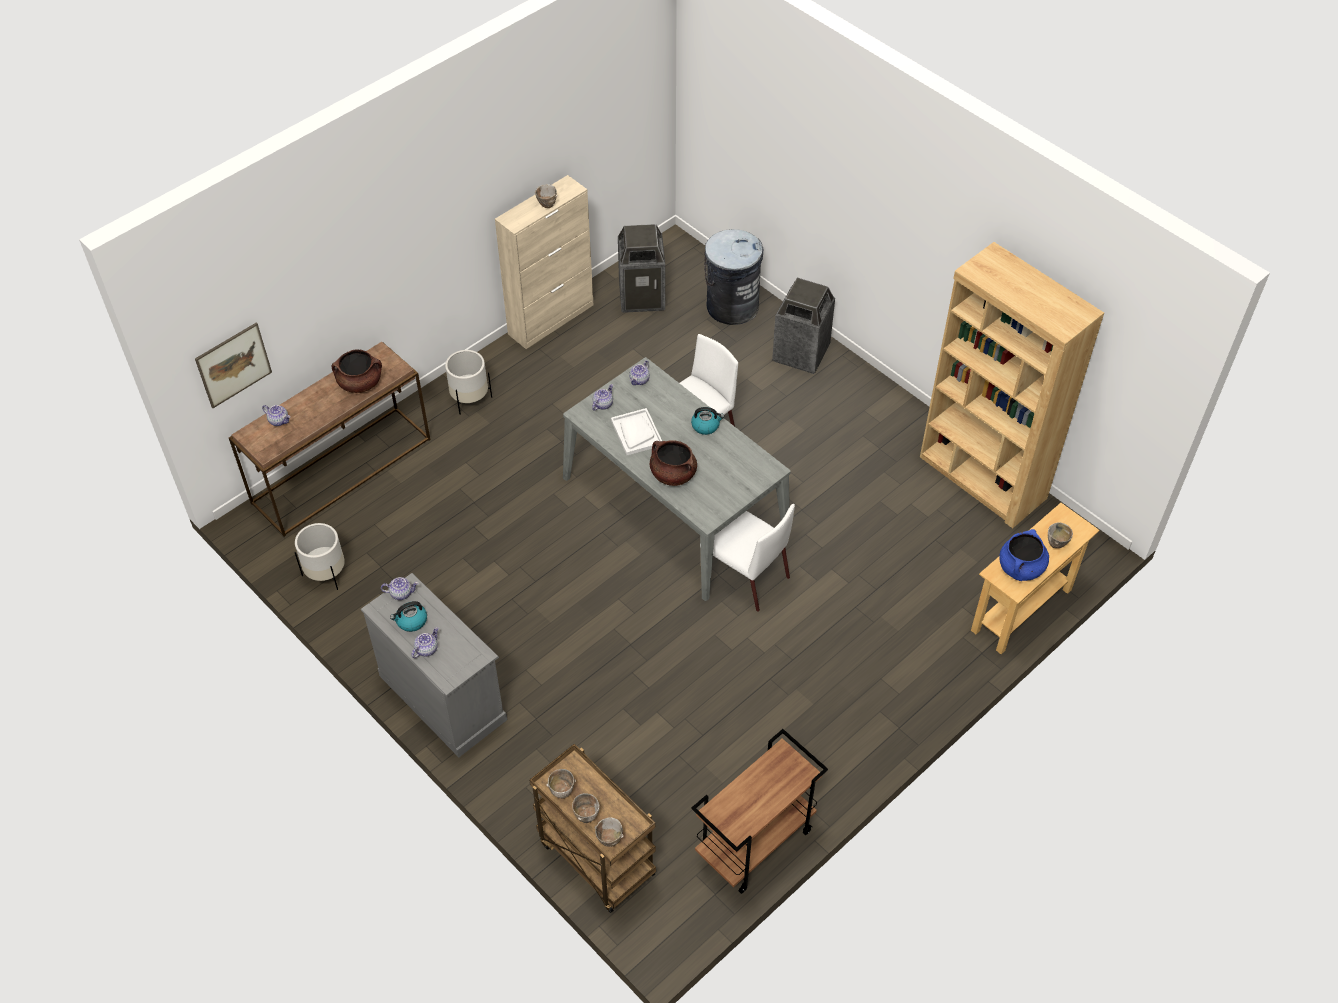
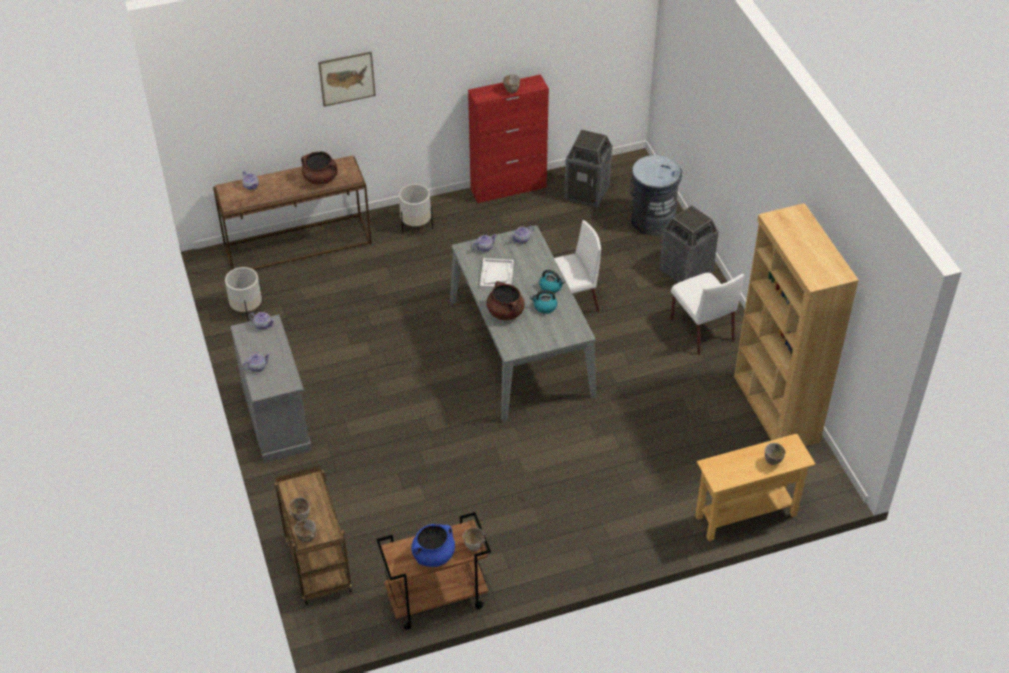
camera: 25 degrees right, 5 degrees down
(233, 365) = (226, 132): picture -> picture (347, 78)
(411, 621) = (258, 345): kettle -> kettle (544, 307)
(551, 319) = (509, 188): beige cabinet -> red cabinet
(563, 792) = (295, 495): bowl -> bowl (474, 547)
(744, 576) = (543, 414): white chair -> white chair (701, 329)
(1021, 568) = (732, 468): blue cooking pot -> blue cooking pot (433, 555)

